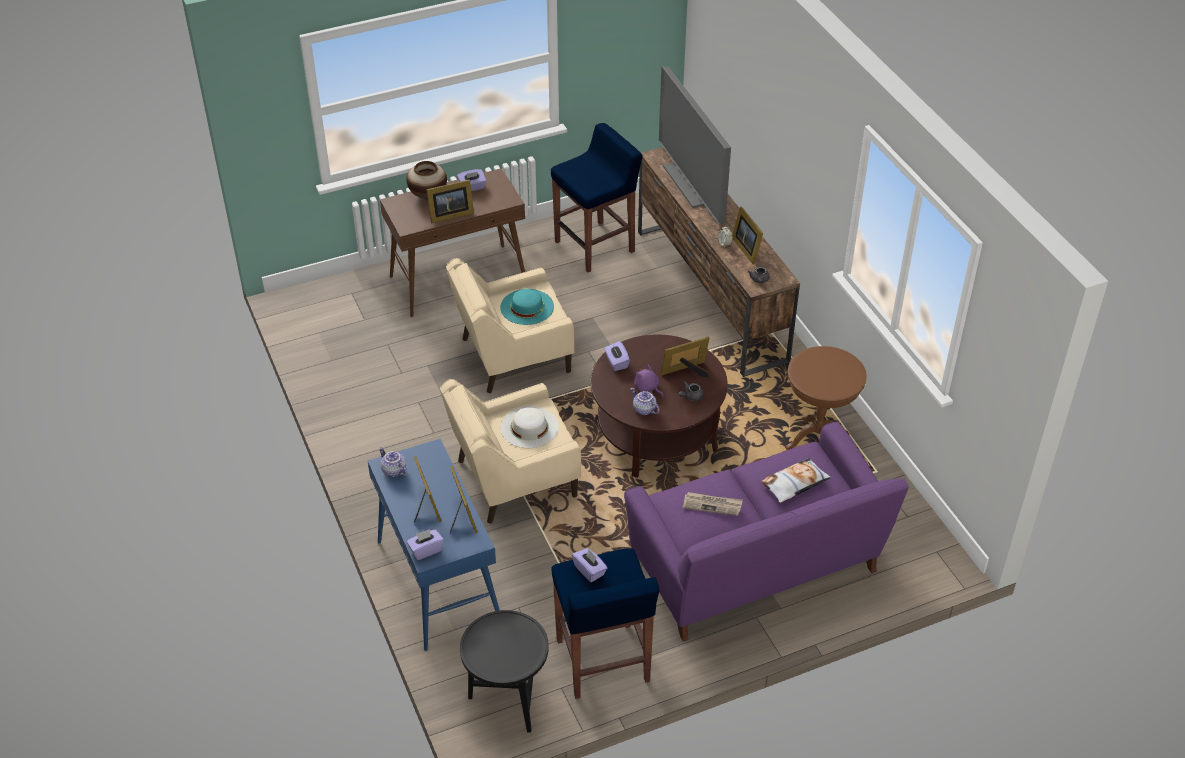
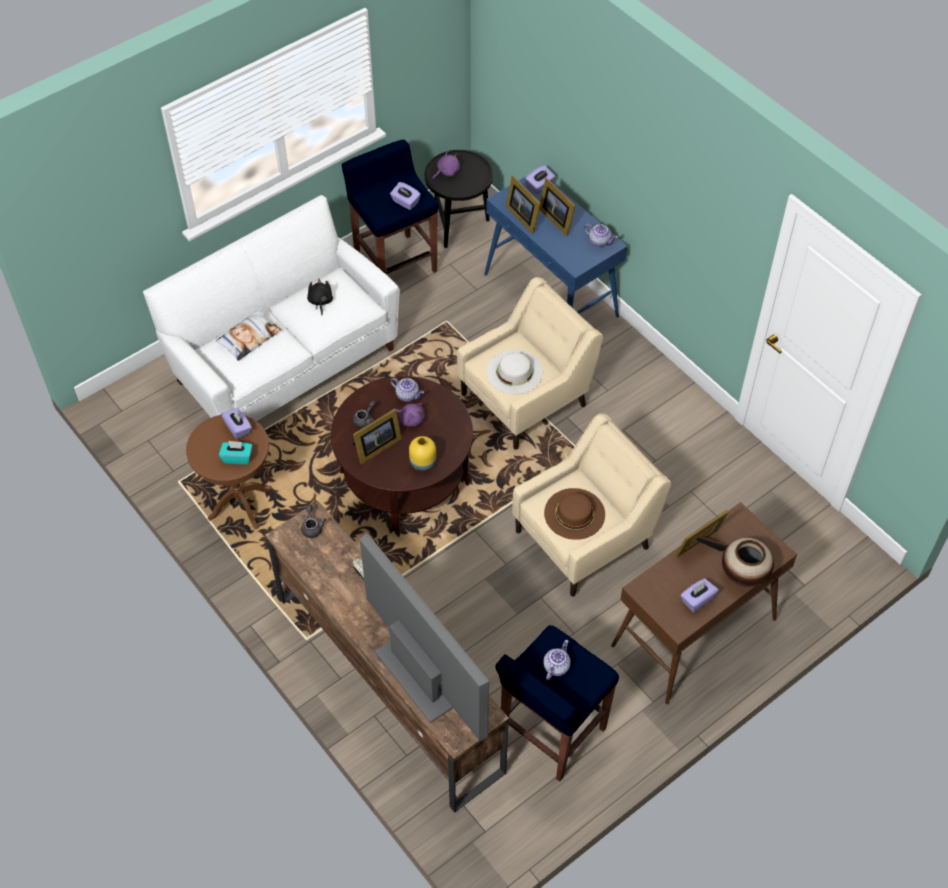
camera: 165 degrees right, 10 degrees up
(518, 651) = (446, 172): none -> purple plush toy
(527, 307) = (574, 513): turquoise hat -> brown hat
(594, 176) = (555, 666): none -> teapot
(616, 362) = (450, 443): purple tissue box -> purple tissue box (238, 428)
(647, 351) = (422, 463): none -> yellow vase
(712, 505) = (320, 302): newspaper -> black plush toy
(747, 248) = (333, 573): picture frame -> none
(756, 567) = (284, 363): purple sofa -> white sofa
(818, 361) = (237, 457): none -> turquoise tissue box

